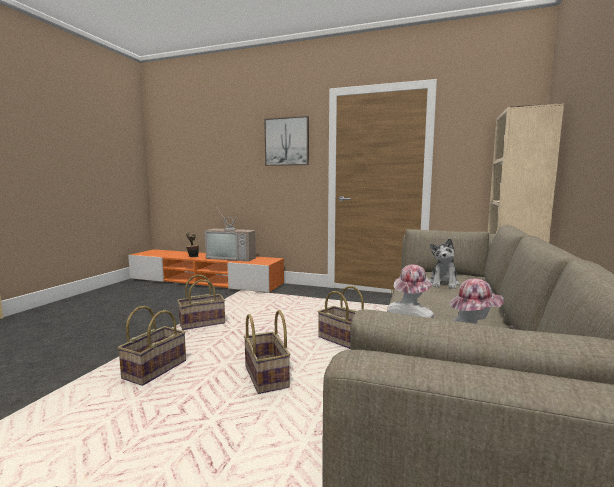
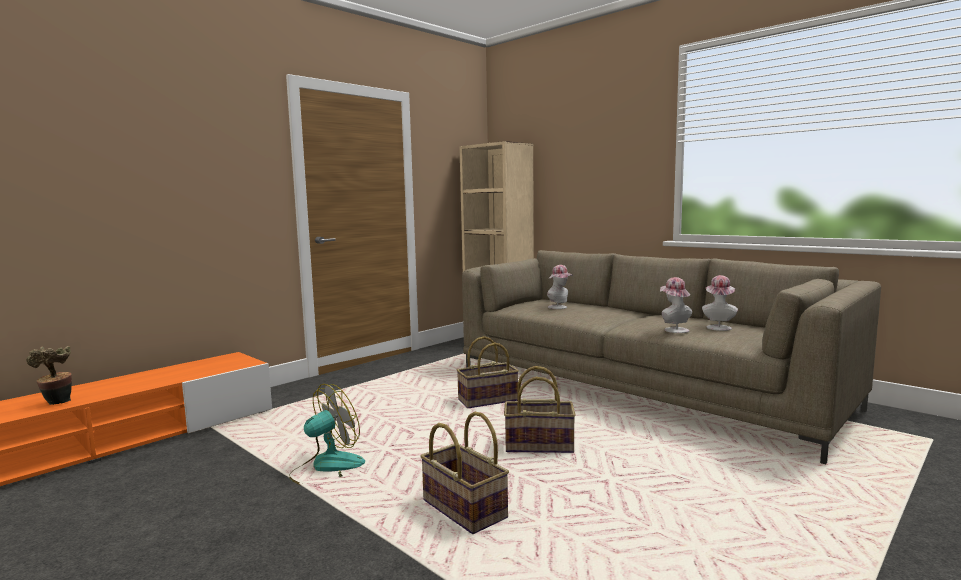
camera: 65 degrees left, 0 degrees up
(202, 323) = (327, 468): basket -> fan
(232, 258) = (154, 377): television -> none
(287, 141) = (222, 149): picture -> none
(444, 284) = (560, 307): plush toy -> hat

